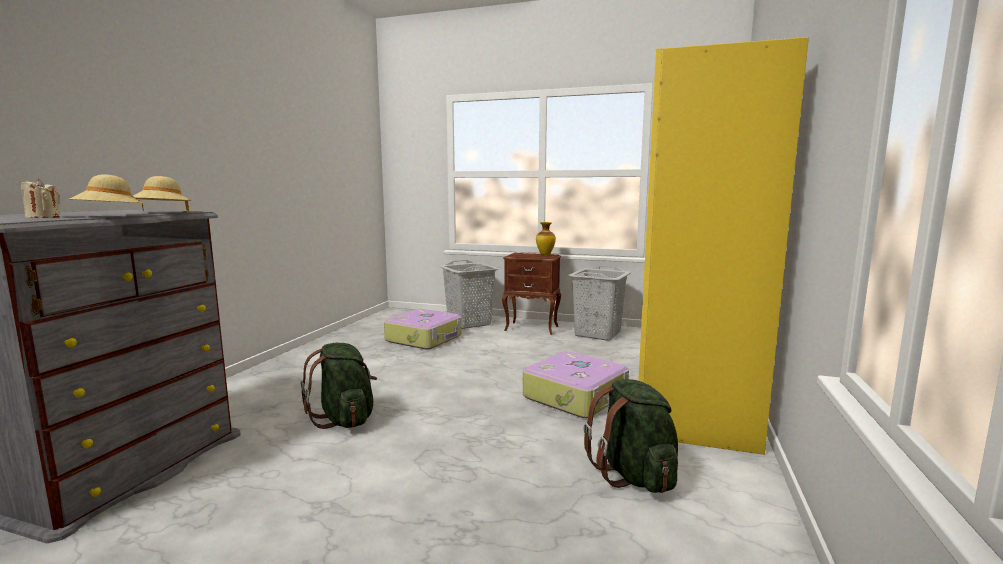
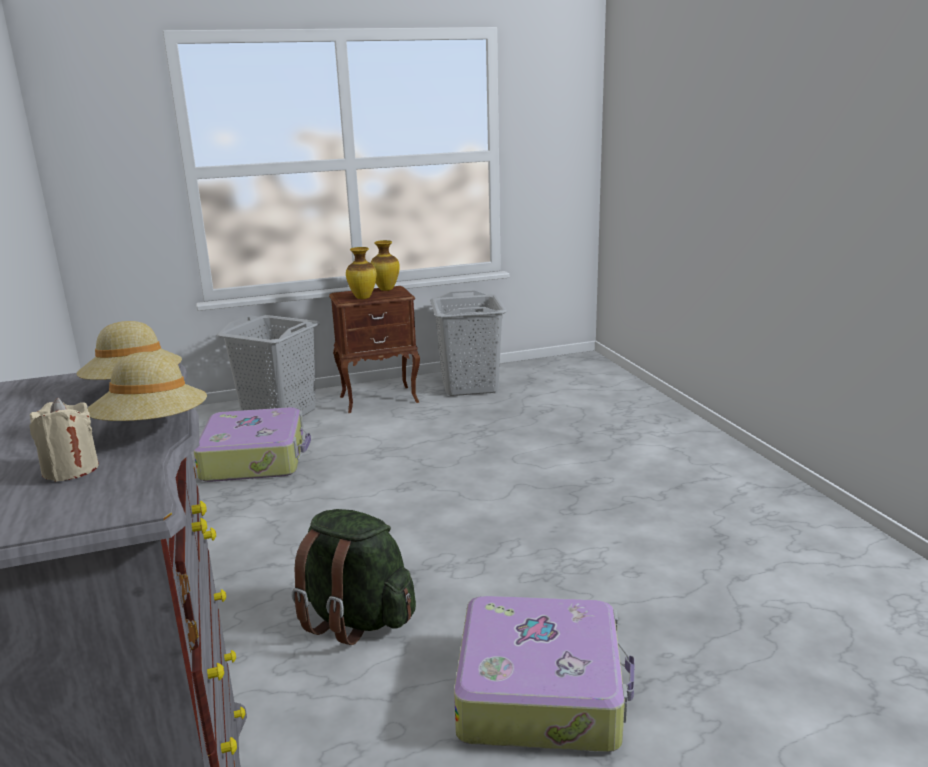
camera: 35 degrees left, 10 degrees up
(523, 256) = (363, 298): none -> vase
(576, 396) = (568, 479): suitcase -> suitcase (541, 690)
(634, 475) = (736, 547): green backpack -> none
(691, 383) = (646, 425): yellow wardrobe -> none

